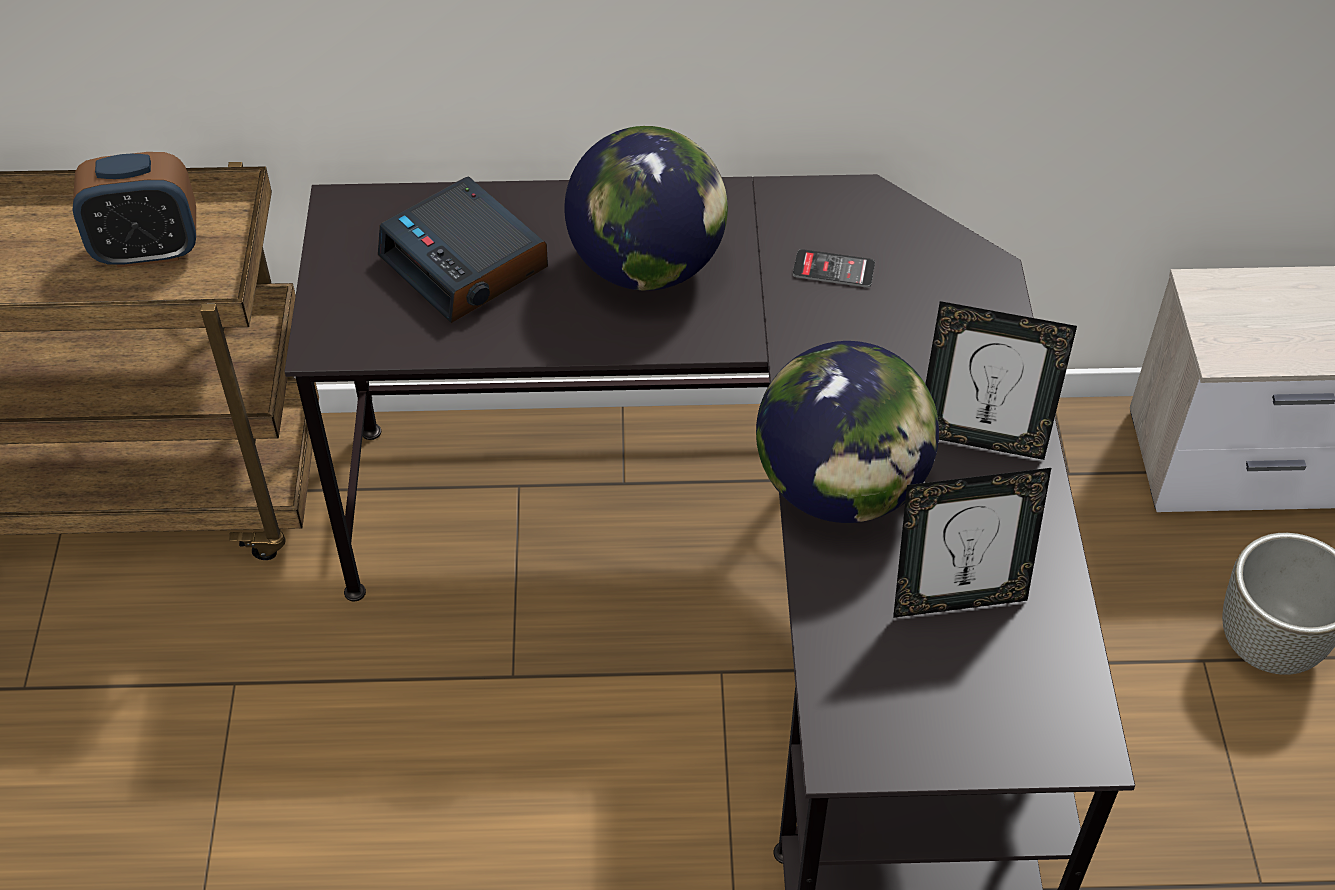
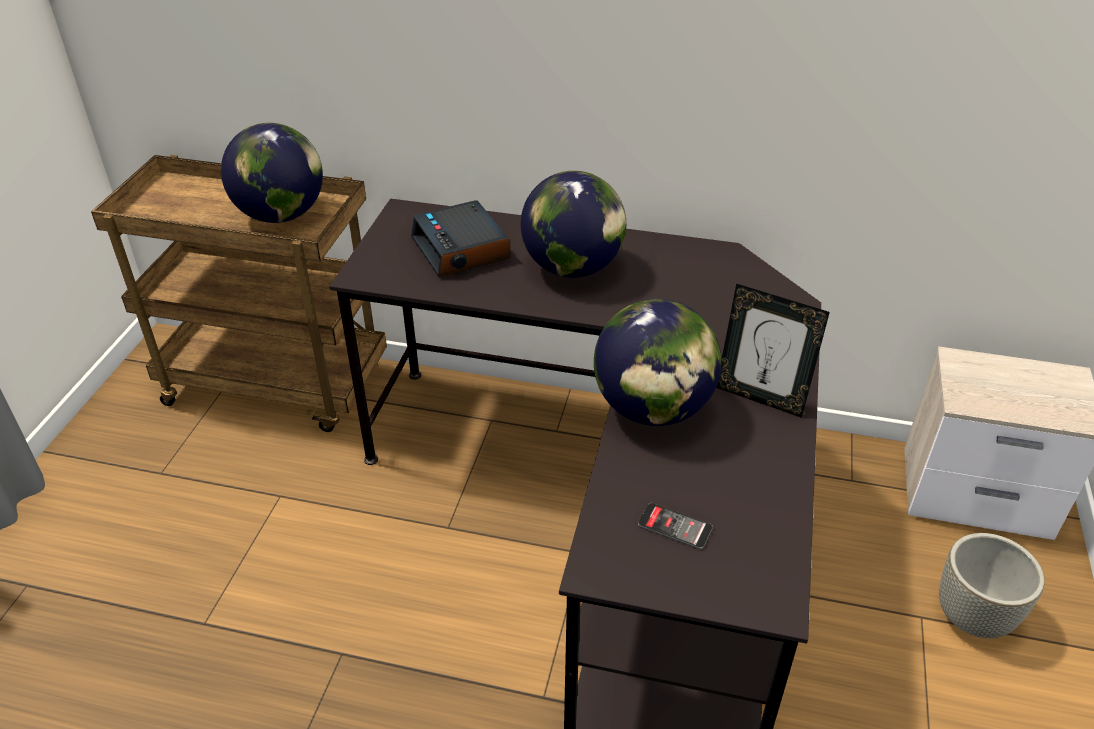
camera: 15 degrees right, 10 degrees down
(148, 250) = (282, 215): alarm clock -> globe
(833, 269) = (692, 288): phone -> phone (675, 526)
(957, 599) = (711, 490): picture frame -> none

